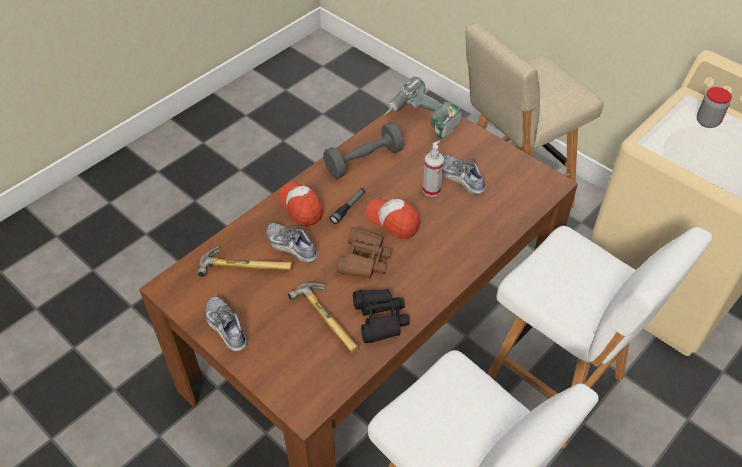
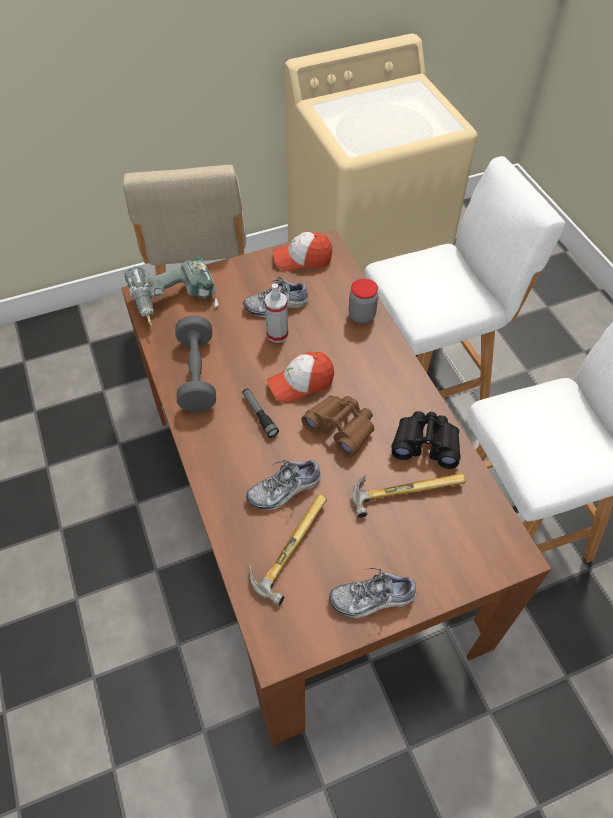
camera: 65 degrees left, 5 degrees up
(301, 207) = (230, 459): cap -> cap (302, 258)
(707, 122) = (352, 109): jar -> jar (361, 316)

